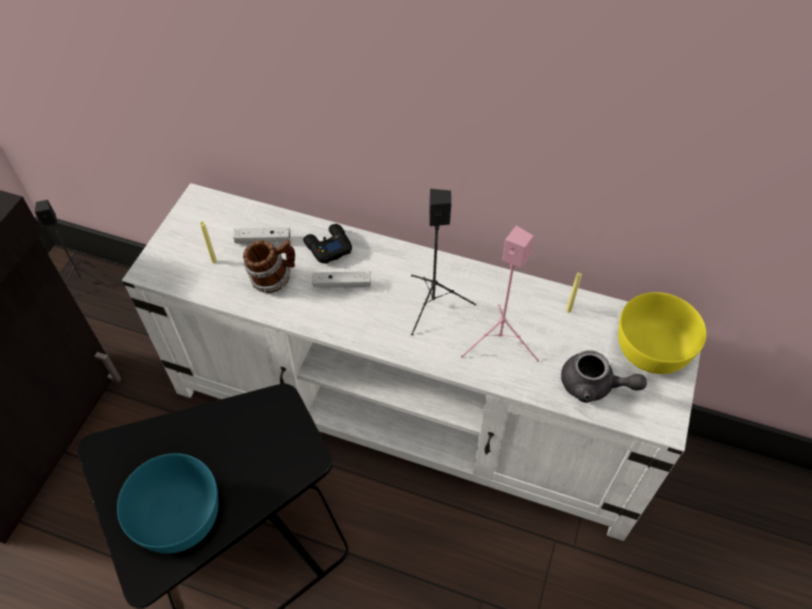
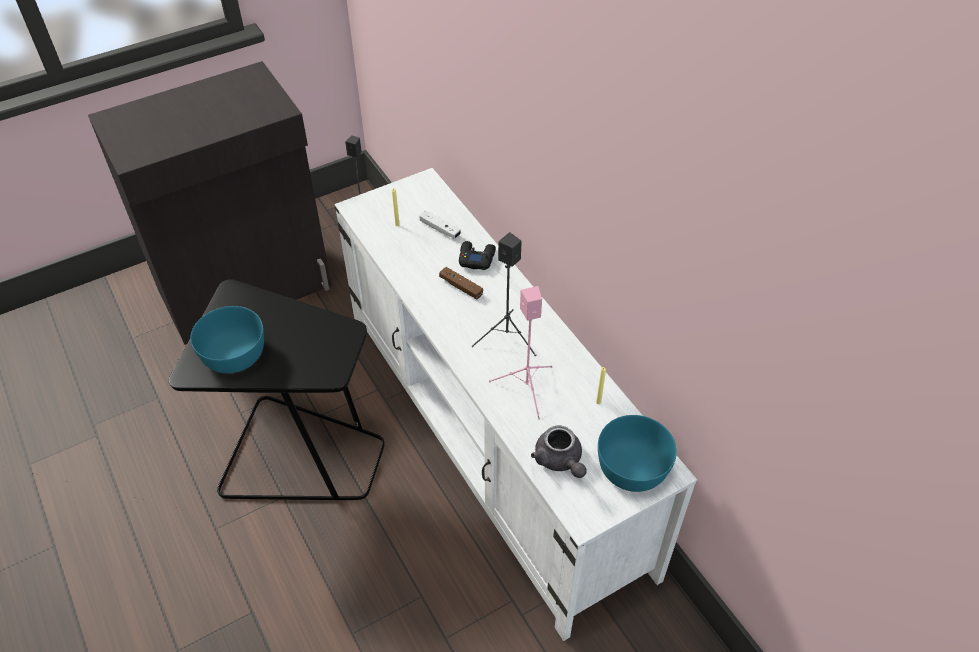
camera: 40 degrees right, 5 degrees down
(273, 279) = (422, 257): mug -> none
(342, 284) = (461, 287): white game controller -> brown game controller
(653, 348) = (633, 467): yellow bowl -> turquoise bowl

